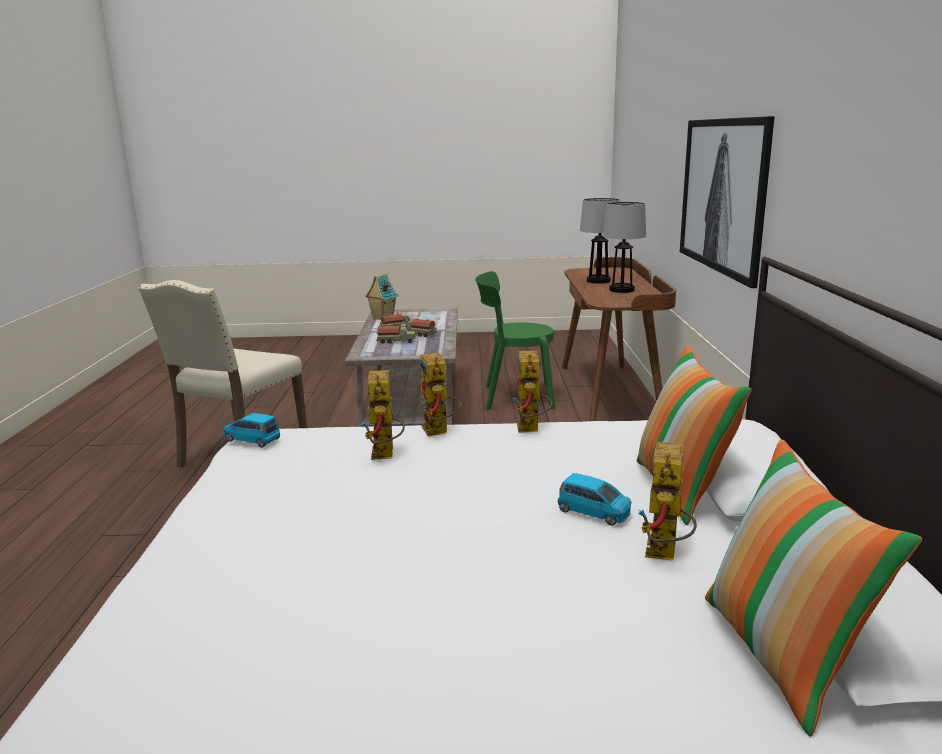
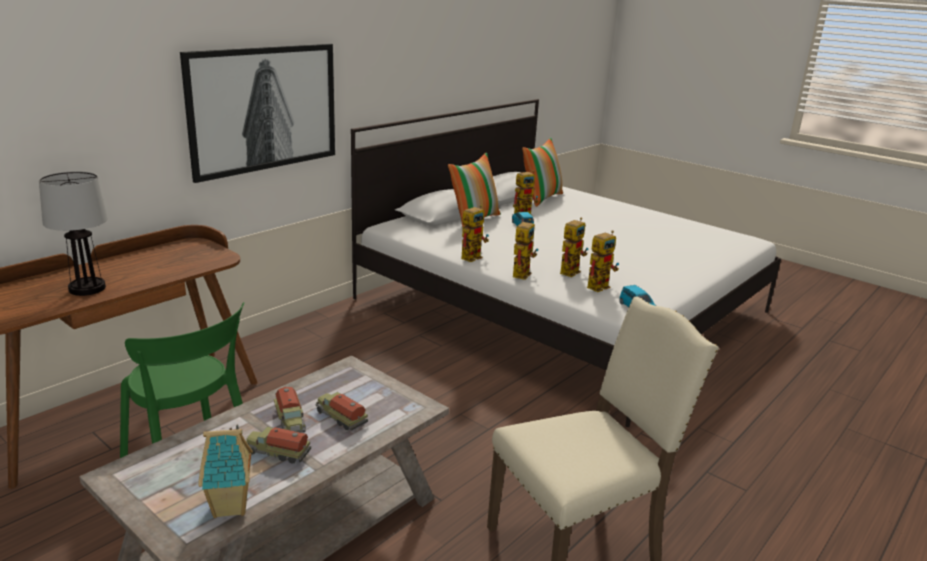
camera: 140 degrees left, 5 degrees up
(322, 448) = (600, 285): none -> toy robot
(621, 290) = (141, 266): table lamp -> none

